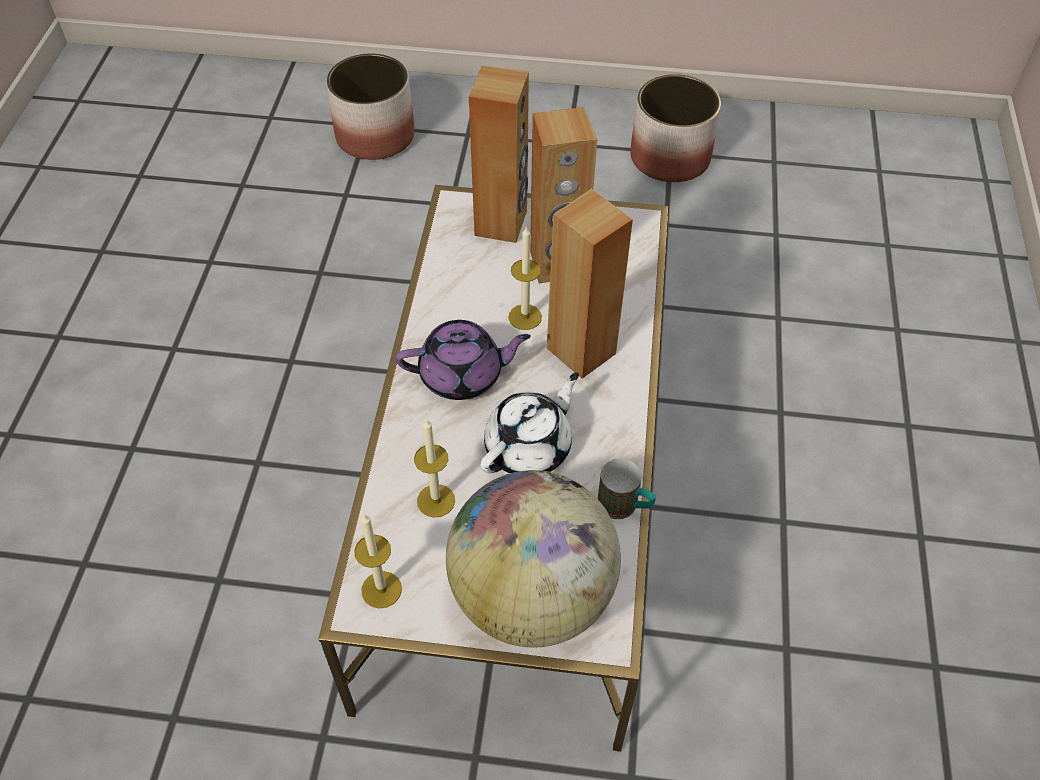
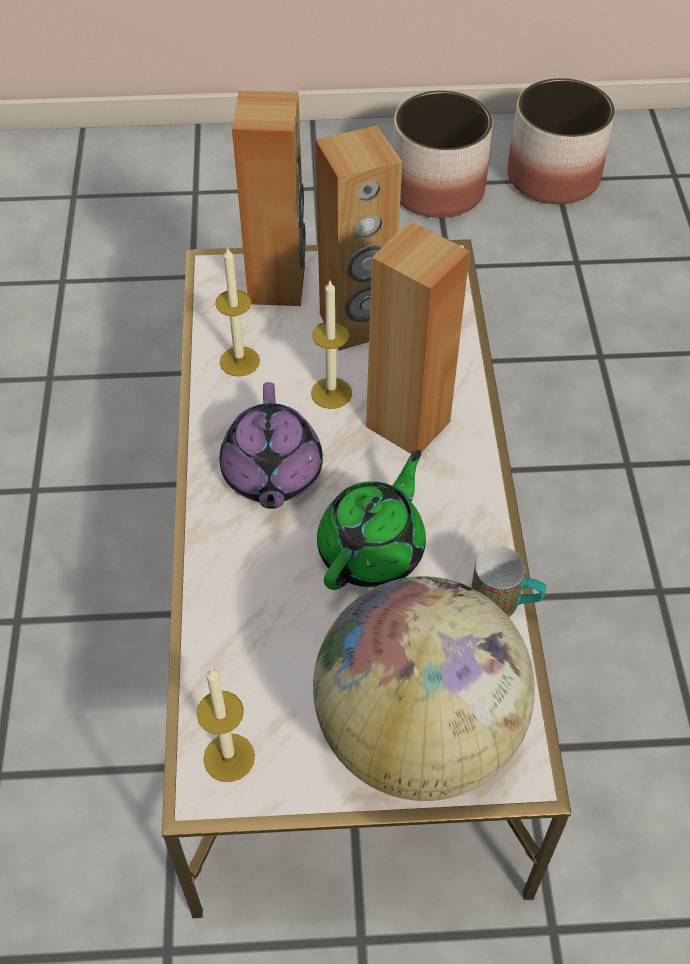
camera: 10 degrees left, 0 degrees up
(375, 136) = (85, 207): planter -> planter (552, 177)
(436, 500) = (272, 634): candle -> candle (239, 361)
(463, 375) = (271, 474): purple teapot -> purple teapot turned 105 degrees clockwise
(529, 447) = (373, 549): white teapot -> green teapot

